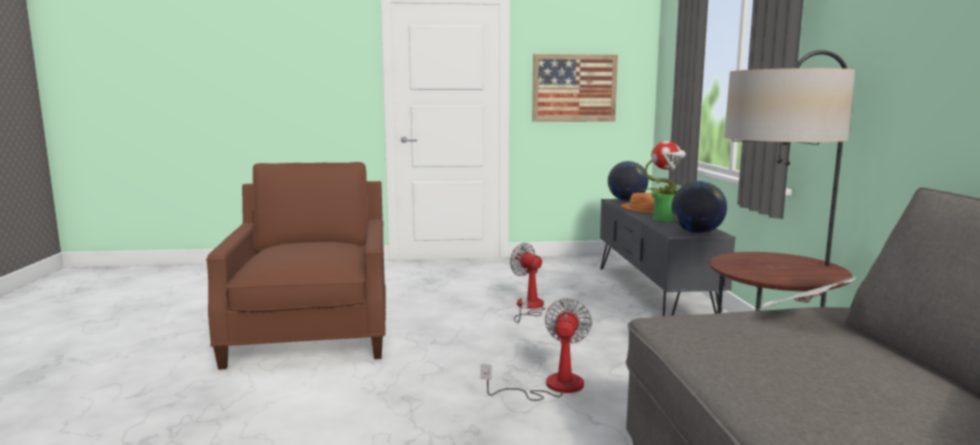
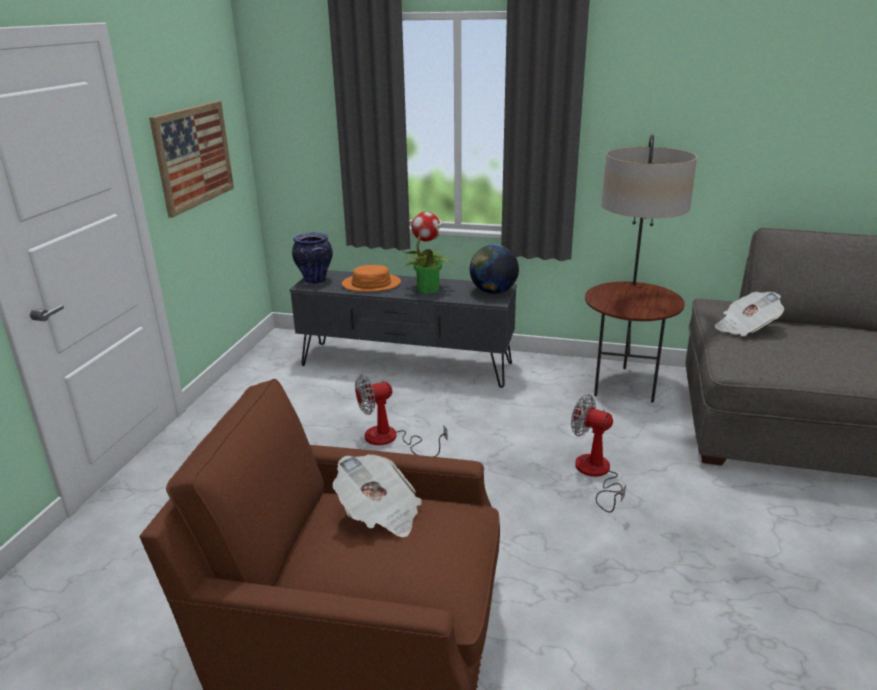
camera: 70 degrees left, 15 degrees up
(326, 246) = (380, 513): none -> newspaper
(626, 200) = (315, 280): globe -> vase

